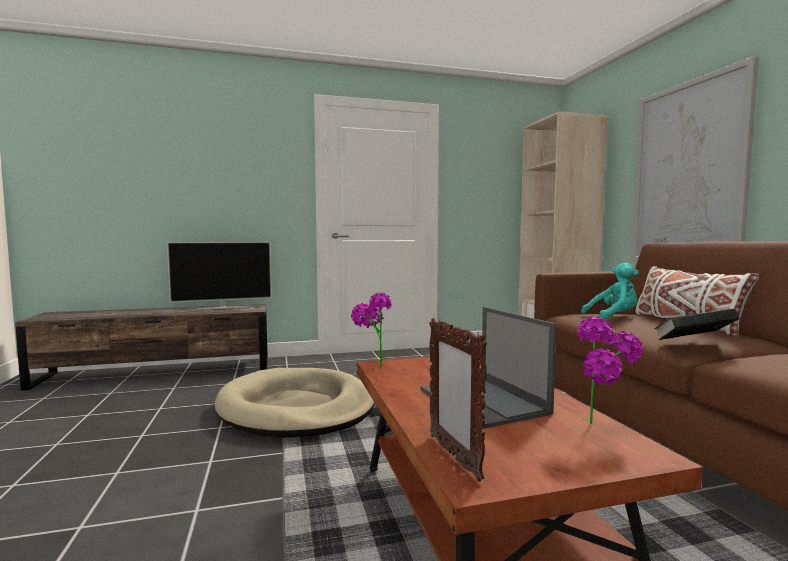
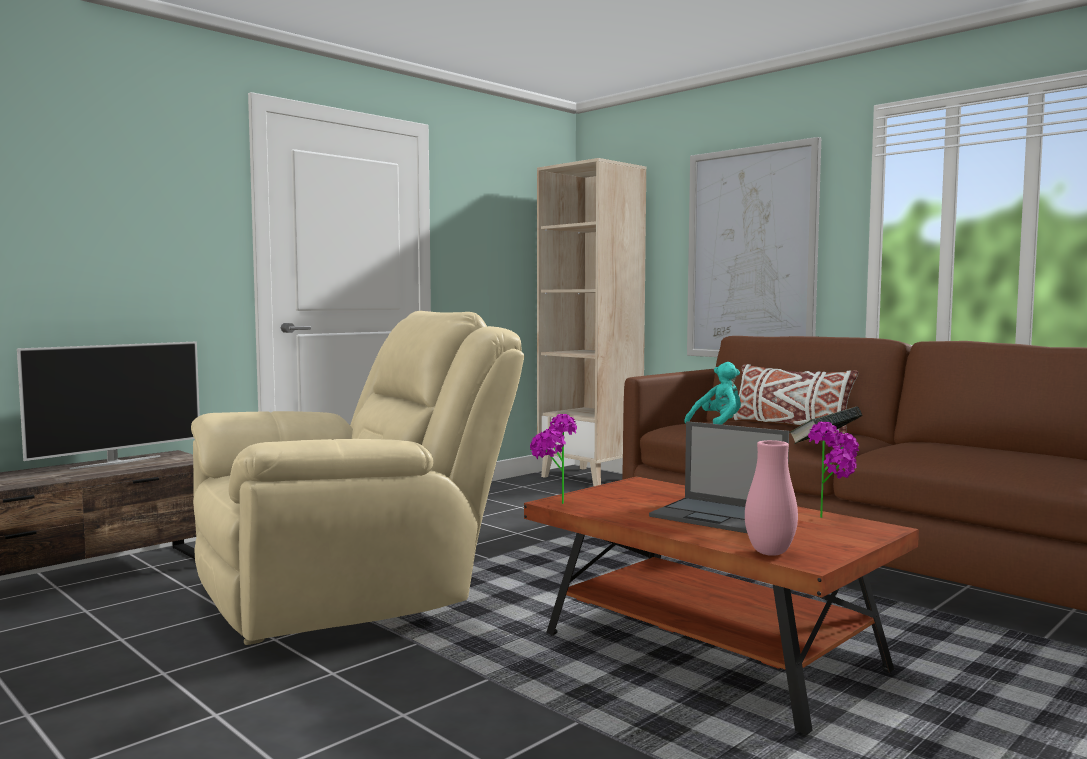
camera: 30 degrees left, 0 degrees up
(296, 408) = (351, 598): beige dog bed -> beige armchair
(454, 456) = (770, 552): picture frame -> pink vase

